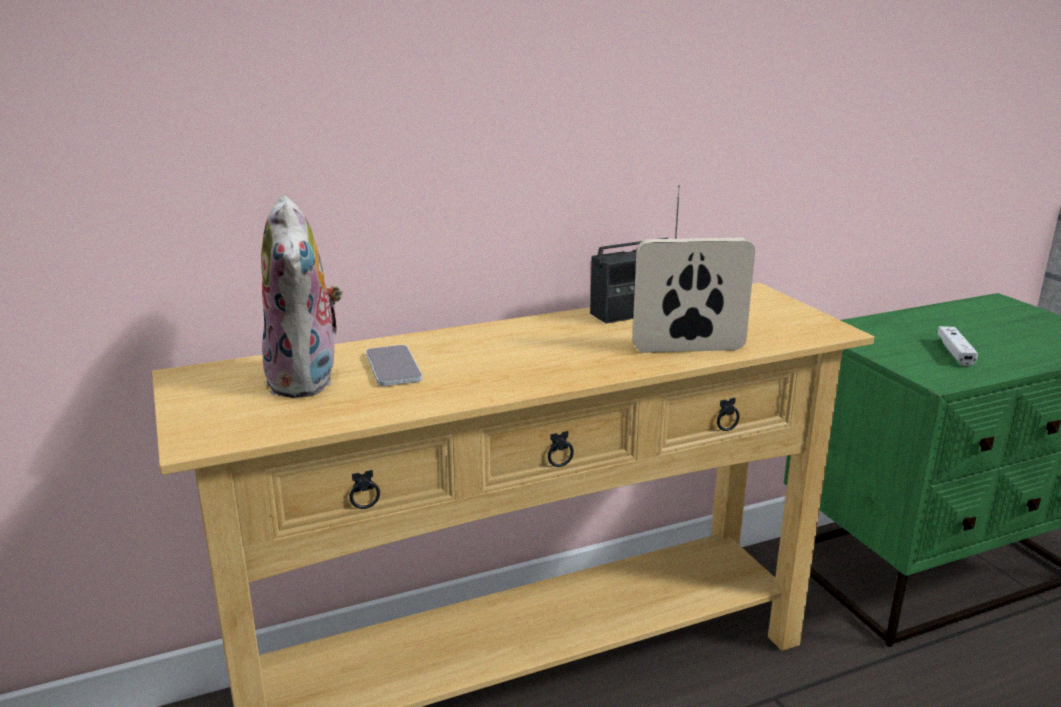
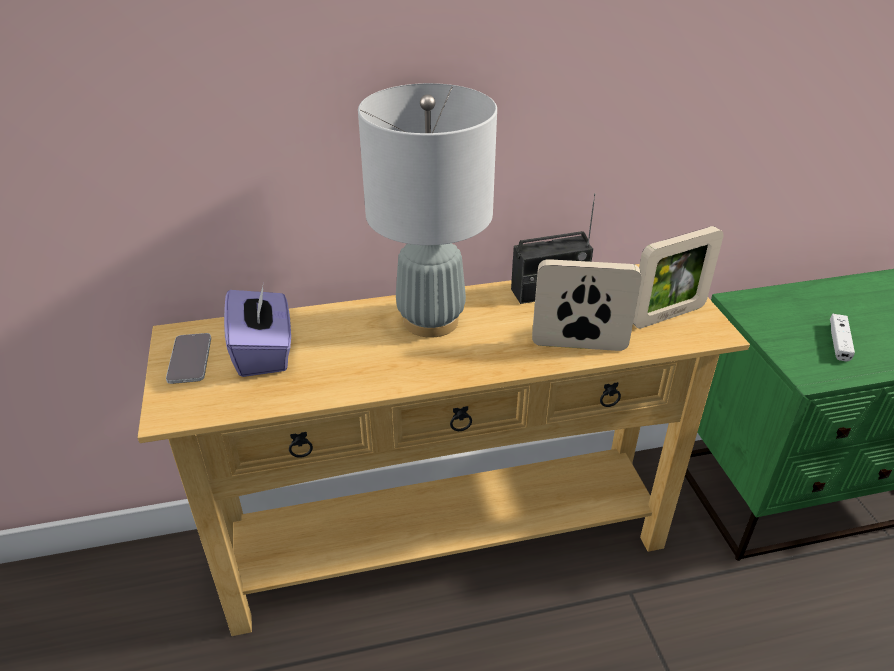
camera: 10 degrees right, 15 degrees up
(308, 380) = (264, 352): plush toy -> purple tissue box
(393, 367) = (333, 342): phone -> phone (189, 359)
(506, 342) = (430, 320): none -> grey table lamp
(774, 321) = (667, 315): none -> picture frame

